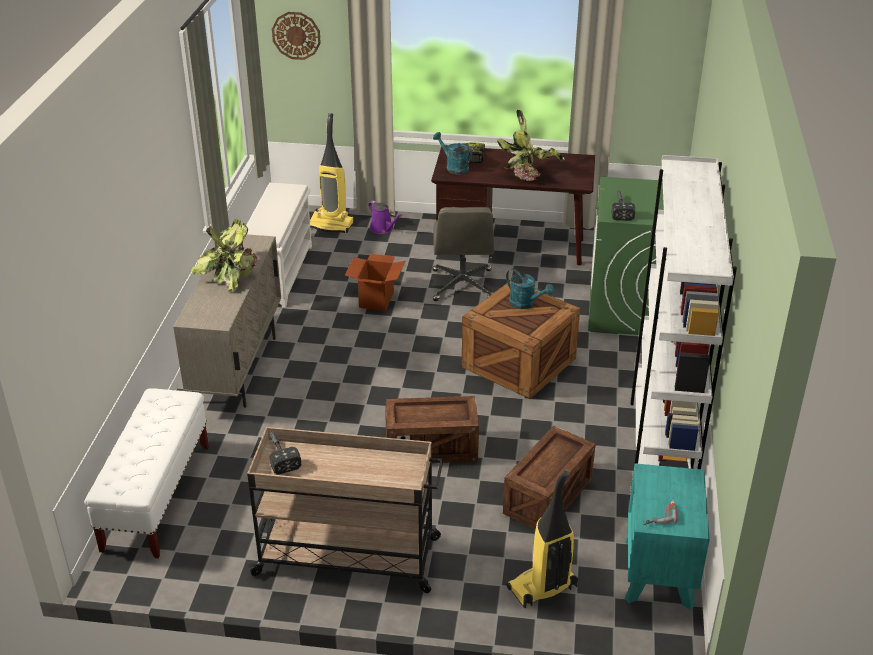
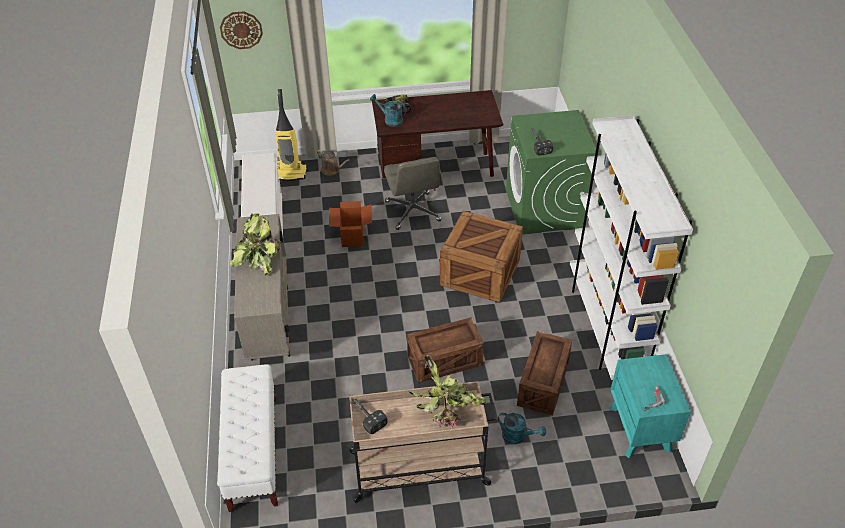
camera: 15 degrees left, 10 degrees up
(383, 229) = (332, 170): purple watering can -> brown watering can
(526, 304) = (482, 230): turquoise watering can -> turquoise watering can (517, 436)
(531, 176) = (452, 119): potted plant -> potted plant (448, 412)
(542, 588) = (566, 461): vacuum cleaner -> none

